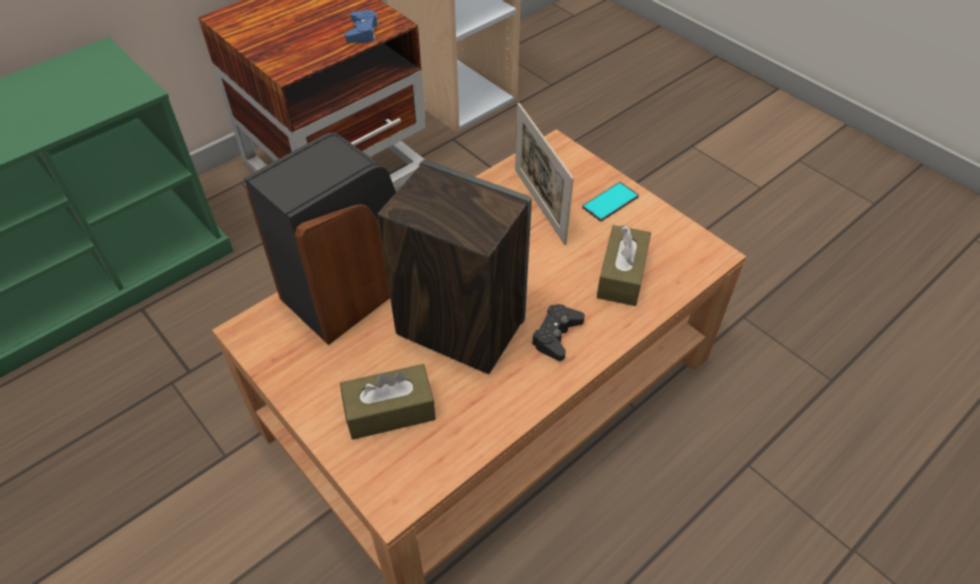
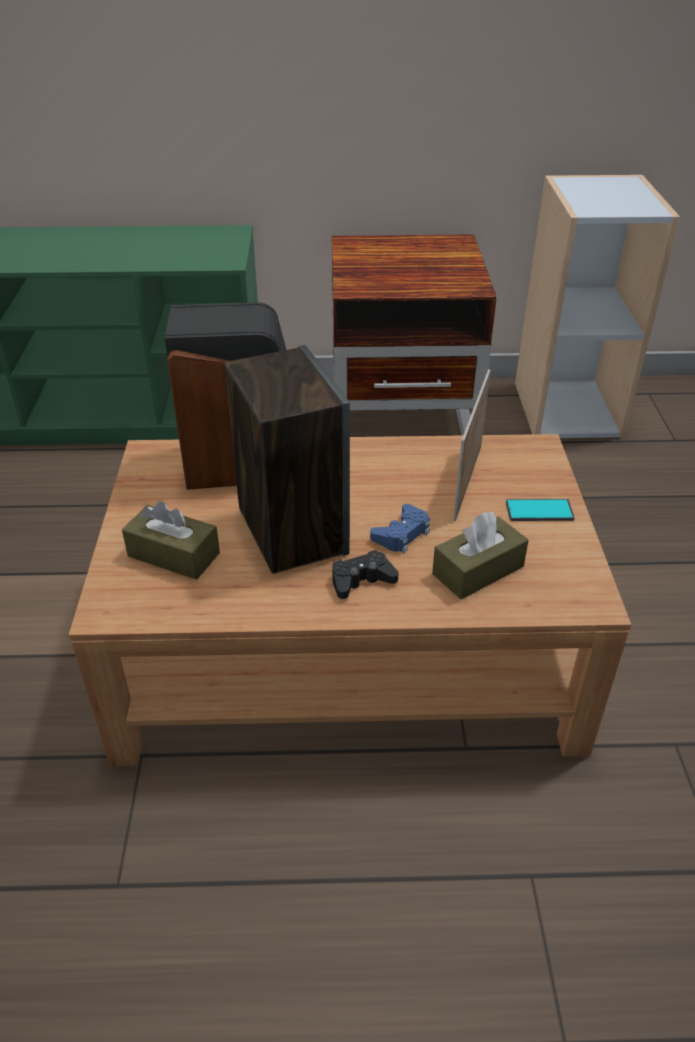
camera: 40 degrees right, 10 degrees down
(363, 32) = (442, 286): blue game controller -> blue game controller (402, 534)

